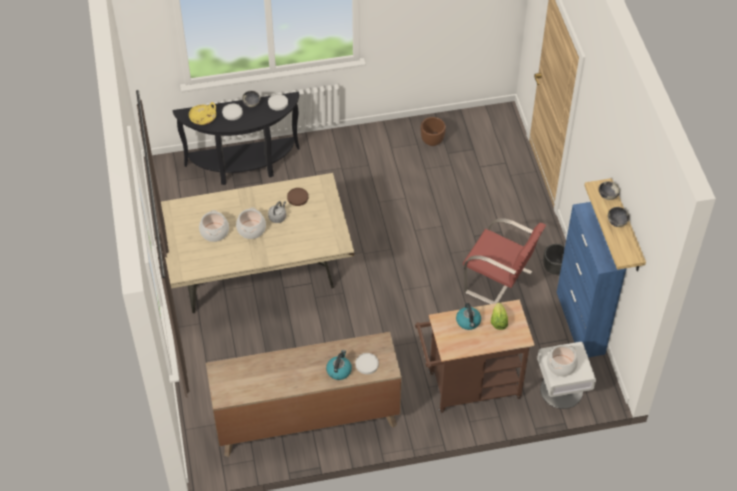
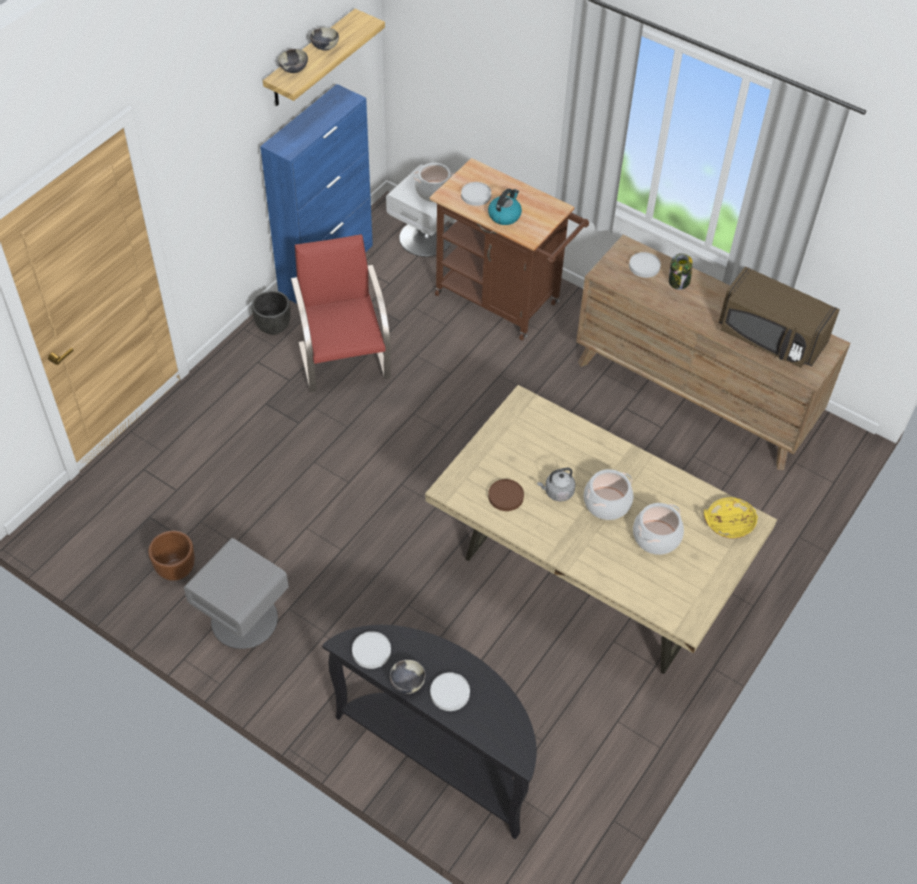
camera: 135 degrees left, 0 degrees up
(203, 118) = (499, 722): yellow bowl -> yellow bowl (728, 523)
(257, 375) = (770, 337): none -> brown microwave
(339, 370) = (679, 281): kettle -> jar
(380, 147) = (243, 620): none -> grey nightstand
(498, 321) = (476, 195): lettuce -> white plate

